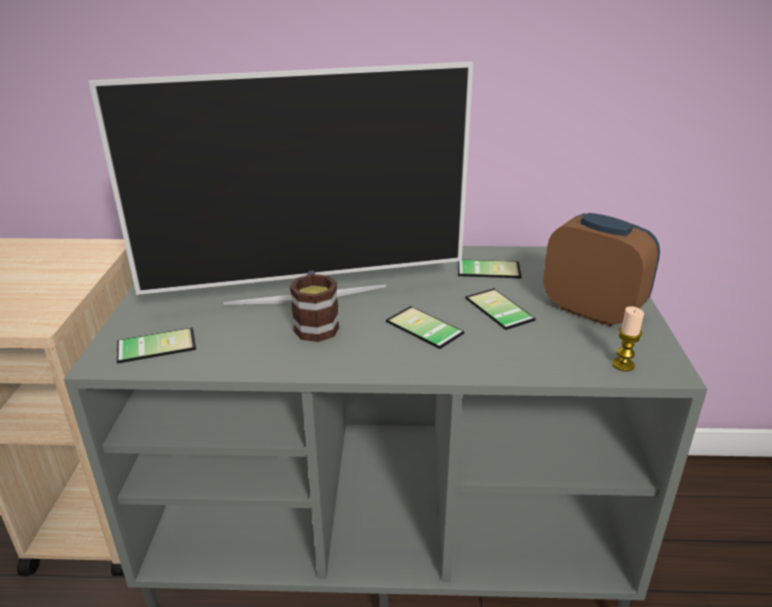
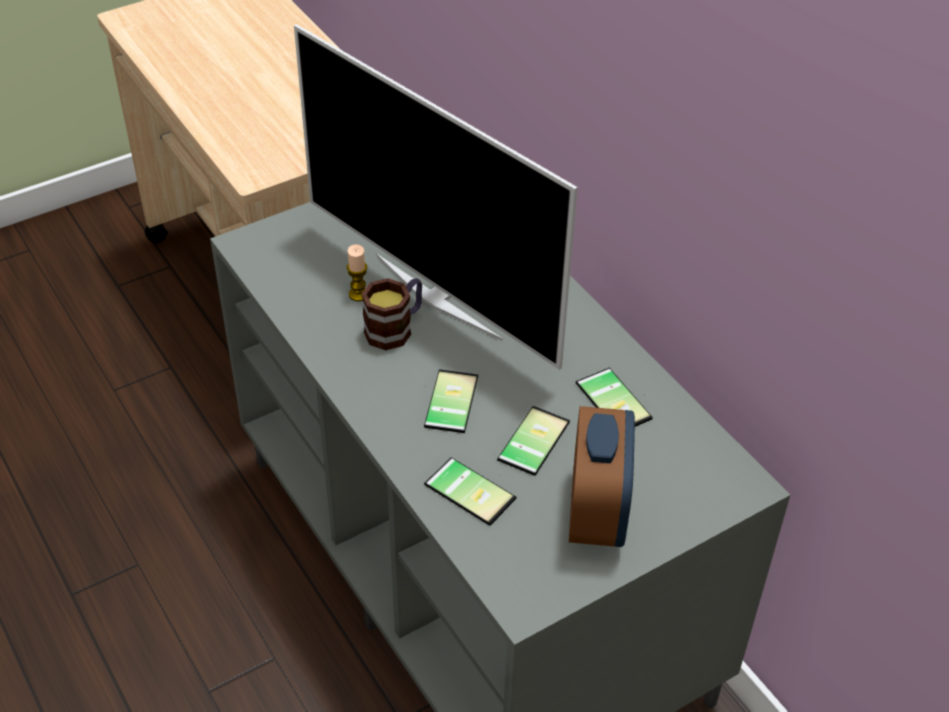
camera: 55 degrees right, 15 degrees up
(156, 343) = (288, 254): phone -> phone (473, 488)
(623, 365) = (505, 568): candle -> candle (358, 294)

